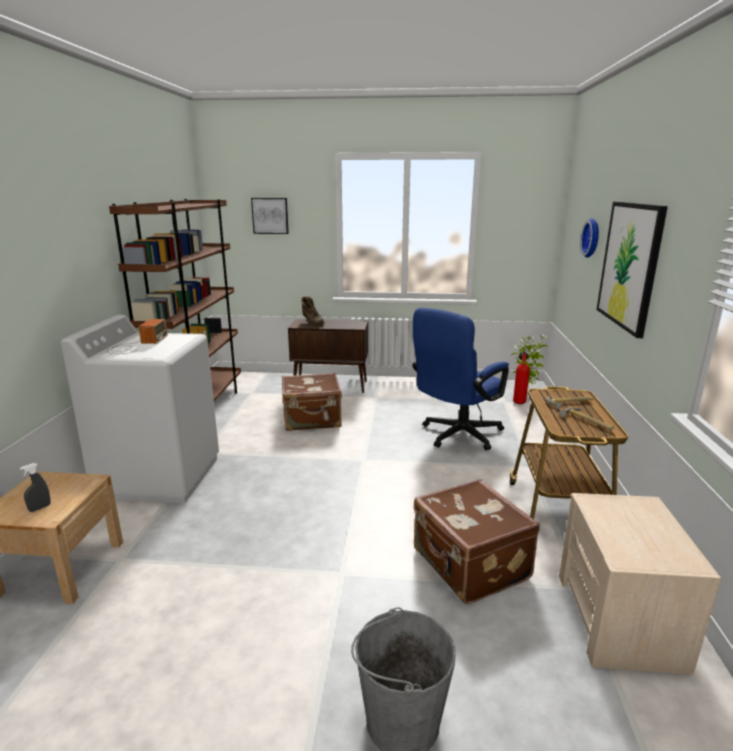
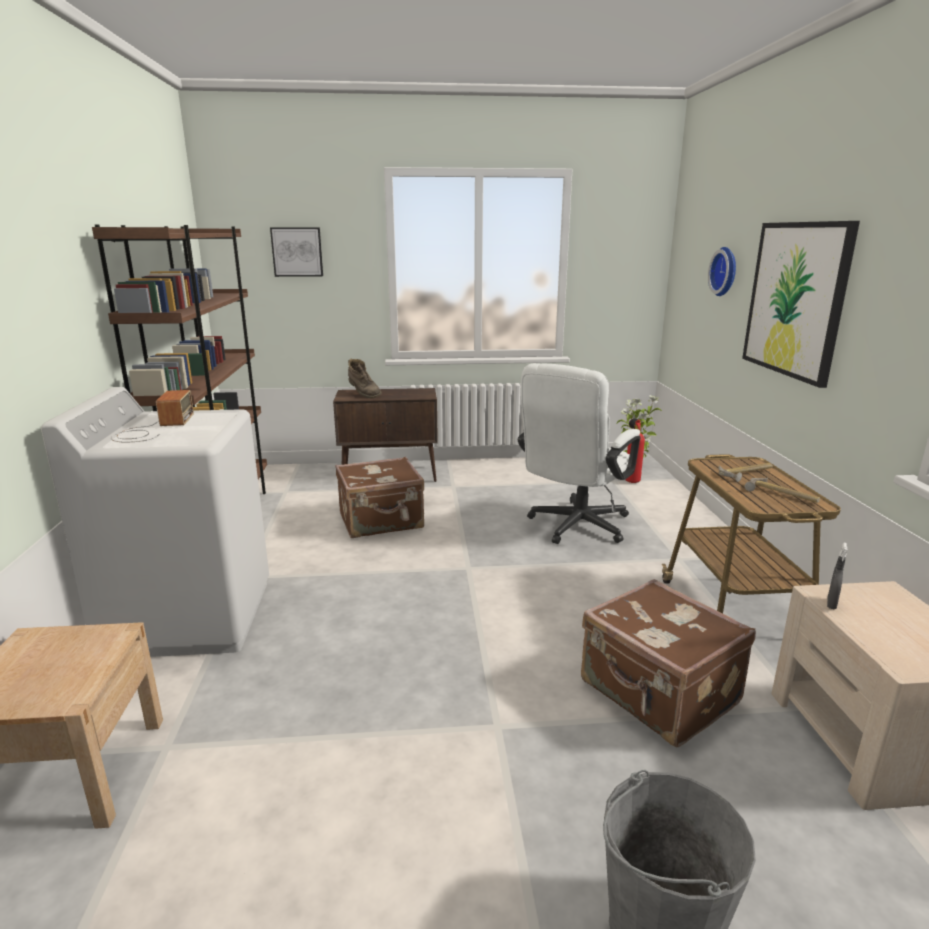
camera: 10 degrees left, 0 degrees up
(40, 508) = (45, 685): grey spray bottle -> grey spray bottle (831, 604)
(456, 436) = (574, 527): blue office chair -> white office chair

